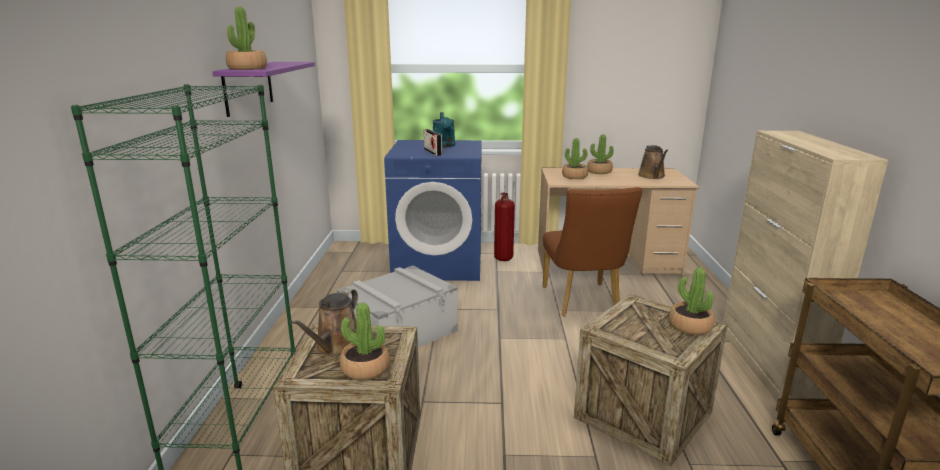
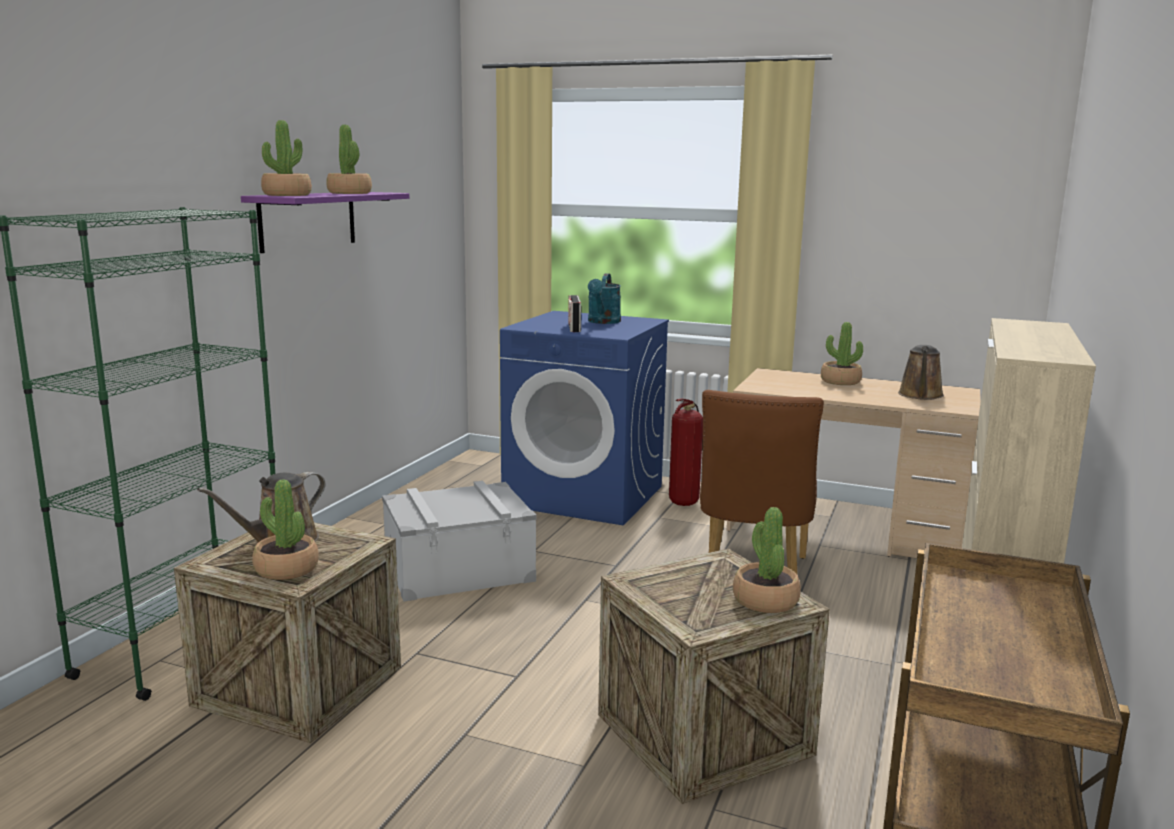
camera: 20 degrees right, 5 degrees down
(574, 176) = (790, 384): potted plant -> potted plant (349, 193)

